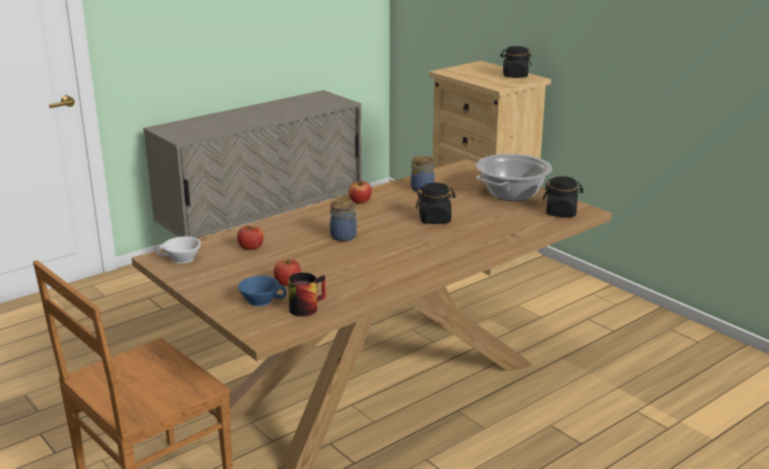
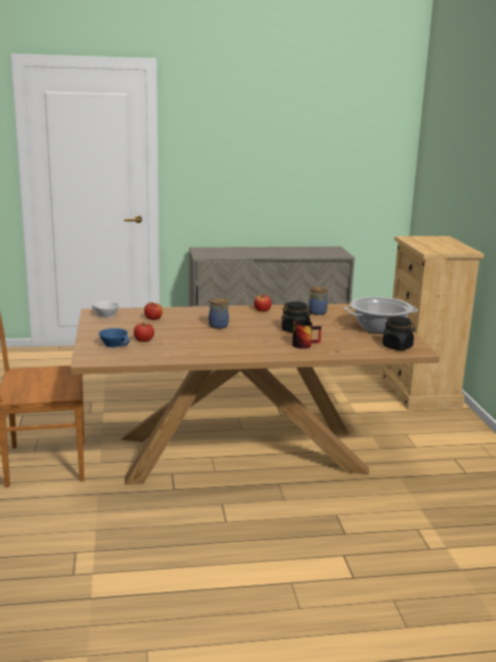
camera: 30 degrees right, 5 degrees down
(305, 307) = (134, 354): mug -> mug (304, 344)
(514, 76) = (457, 248): black jar -> none

